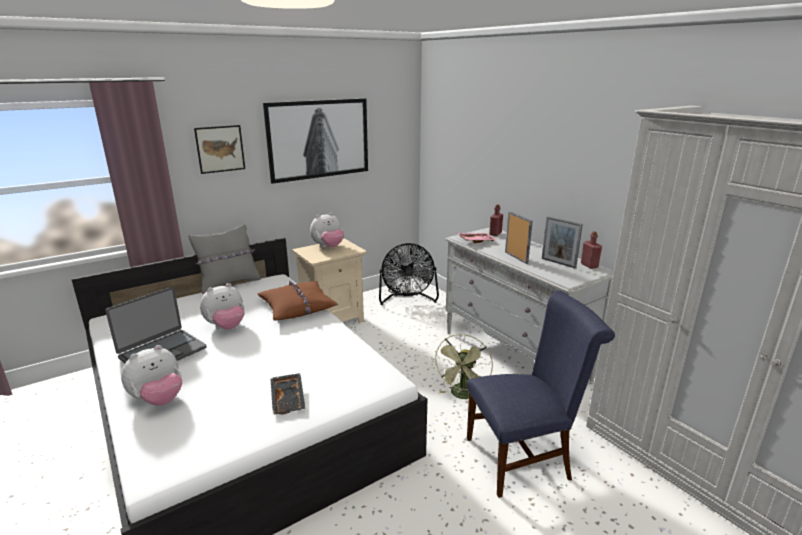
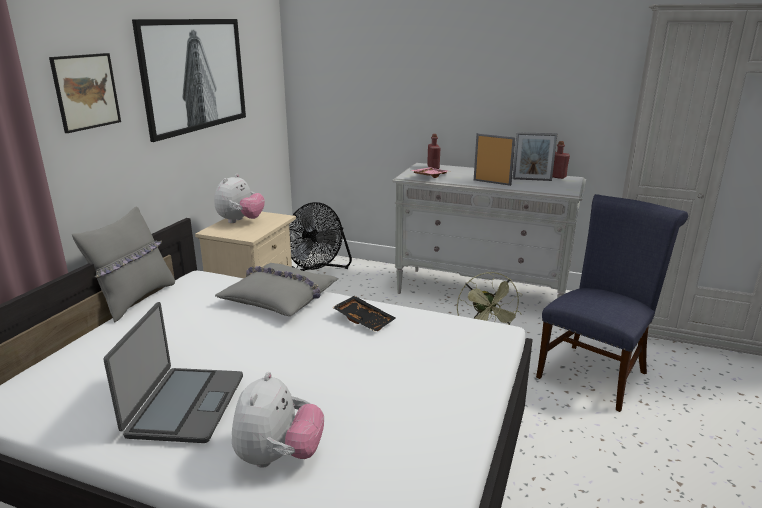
camera: 35 degrees left, 0 degrees up
(226, 327) = (224, 346): plush toy -> none
(289, 399) = (435, 386): black tray -> black tray (364, 320)
(297, 307) = (280, 298): brown pillow -> grey pillow

